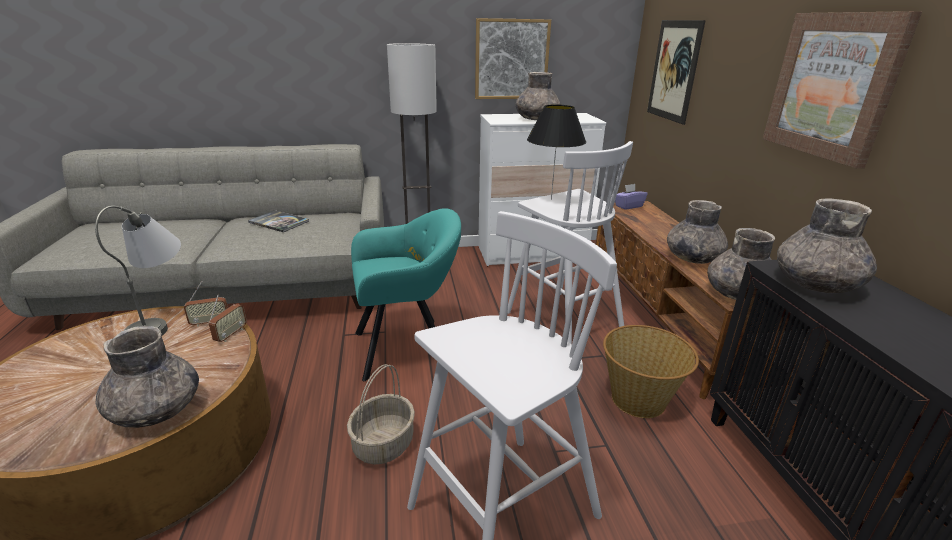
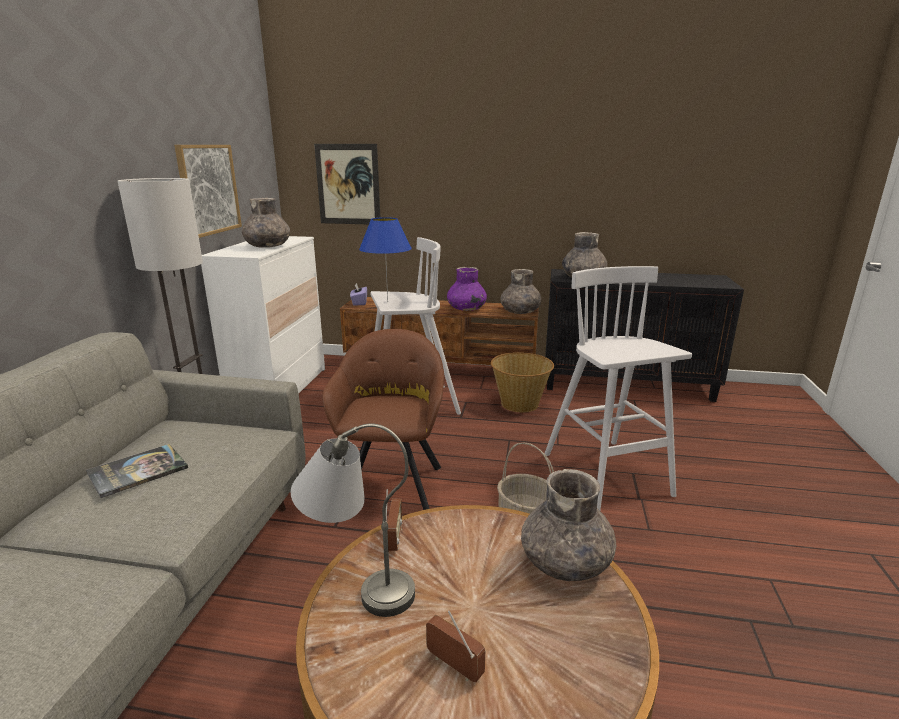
camera: 70 degrees left, 5 degrees down
(231, 334) = (434, 521): radio -> radio (454, 666)
(408, 348) = (393, 486): turquoise armchair -> brown armchair
(551, 199) = (387, 301): black table lamp -> blue table lamp
(692, 258) = (466, 309): grey vase -> purple vase
(832, 86) = (514, 179): picture -> none

